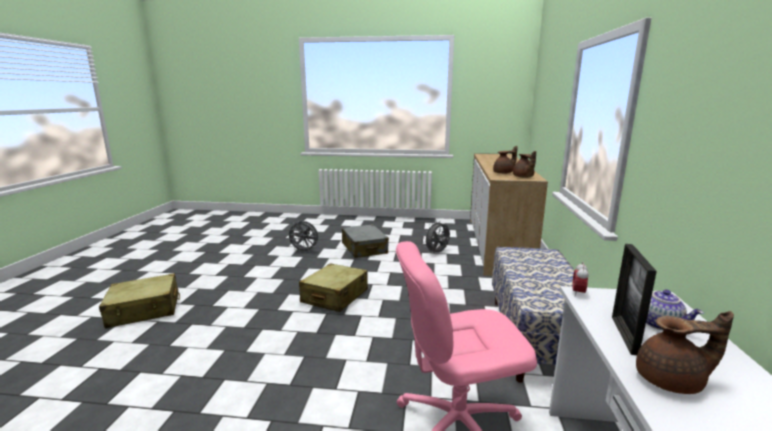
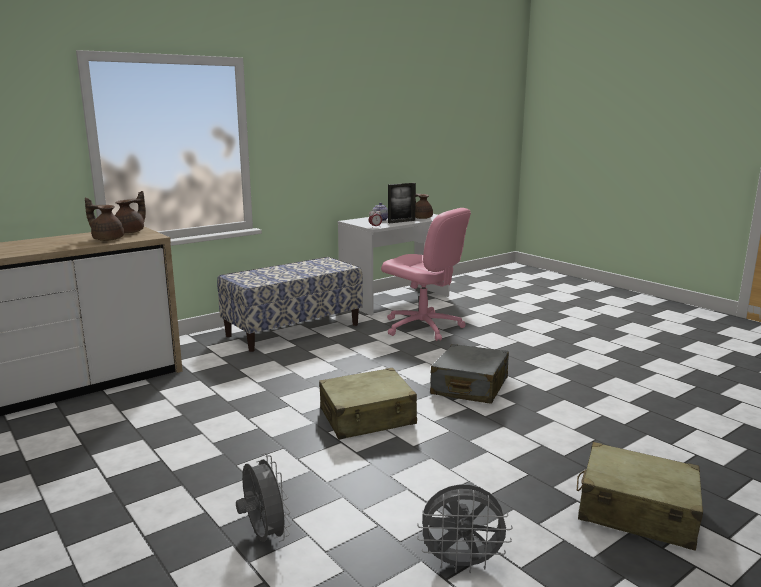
camera: 135 degrees left, 0 degrees up
(364, 248) = (170, 482): grey suitcase -> grey suitcase (469, 386)
(437, 253) = (124, 417): grey fan -> grey fan (462, 564)

